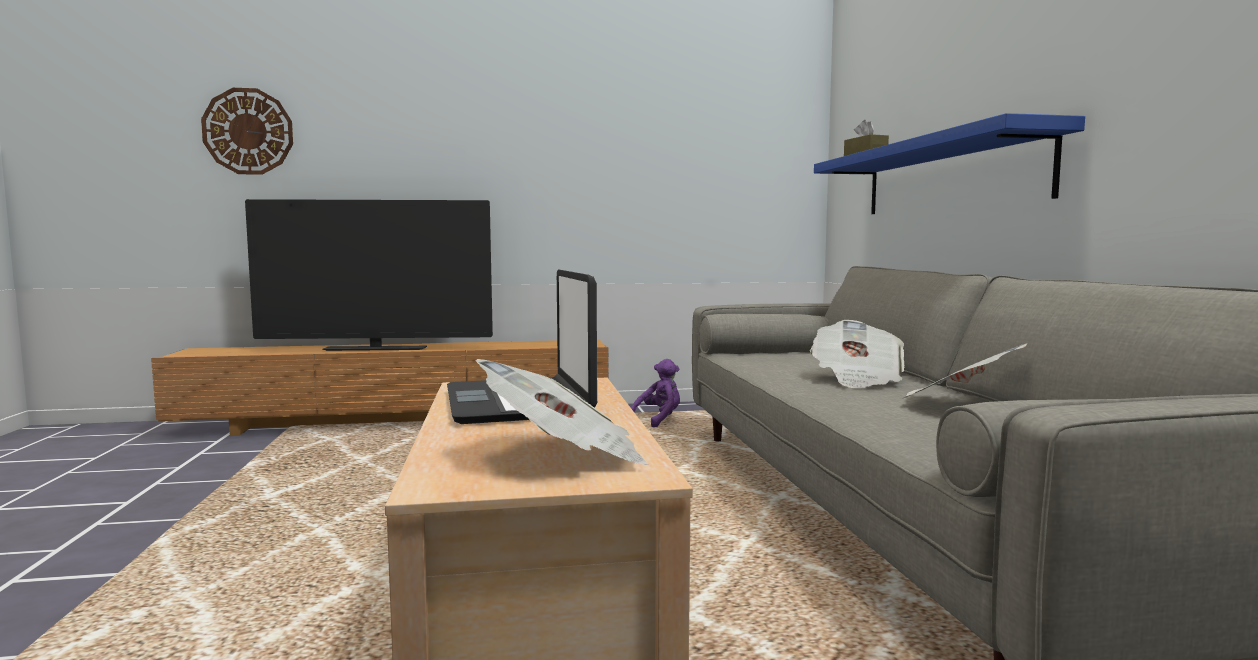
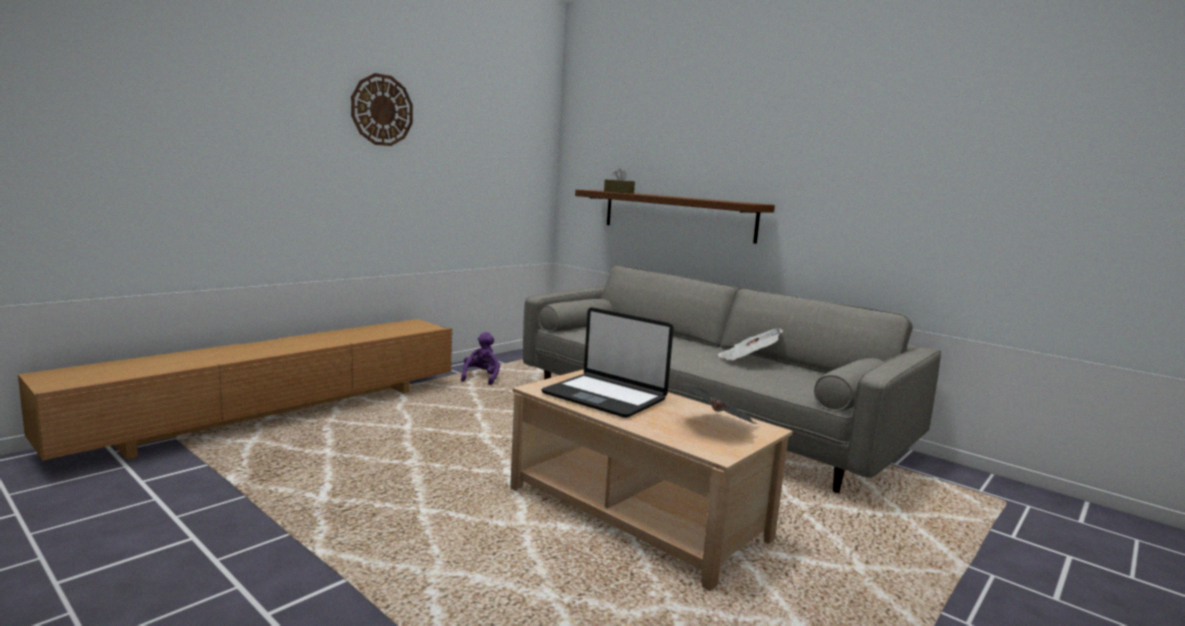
camera: 40 degrees left, 5 degrees up
(248, 131) = (87, 131): wall clock -> wall clock (382, 110)
(375, 349) = (256, 351): television -> none
(856, 379) = (676, 347): newspaper -> none
(948, 177) = (677, 215): blue shelf -> brown shelf

